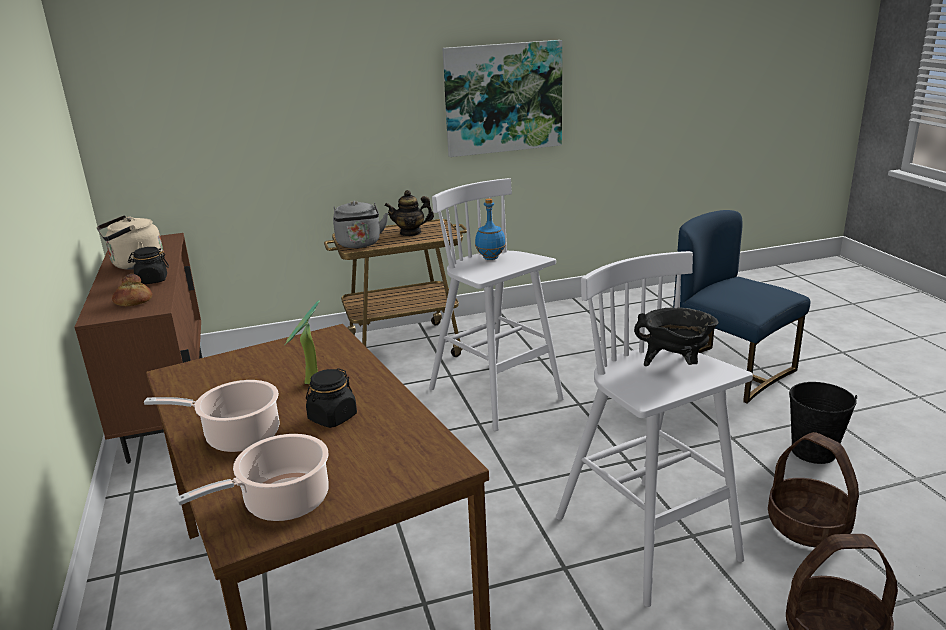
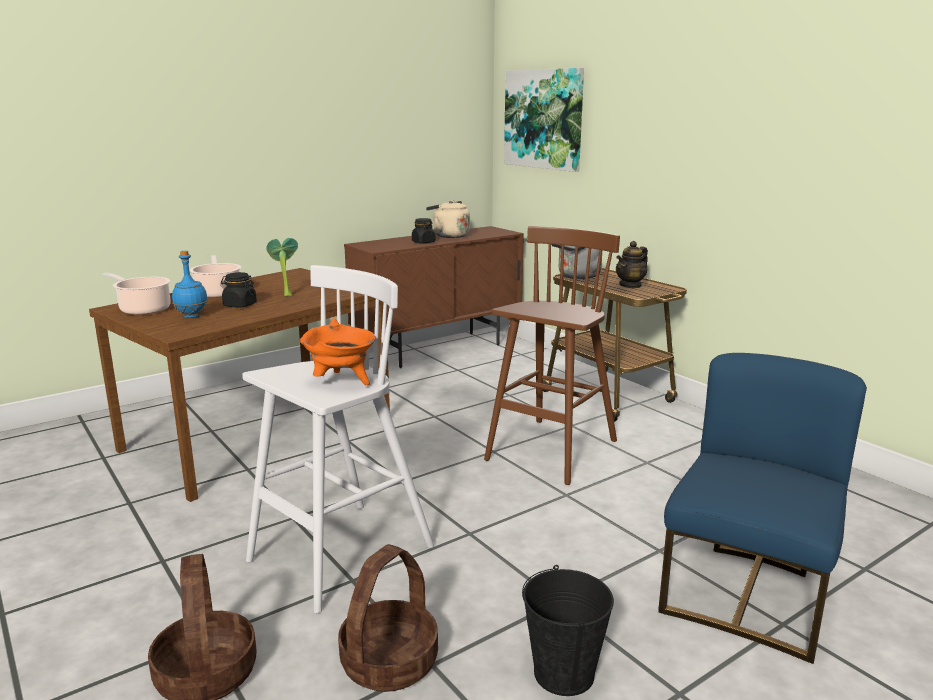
camera: 70 degrees right, 5 degrees down
(133, 302) = (385, 245): bread -> none
(410, 233) = (630, 285): teapot -> teapot turned 105 degrees counterclockwise
(491, 258) = (568, 308): blue bottle -> blue bottle (191, 316)
(497, 395) = (550, 451): white stool -> brown stool
(503, 98) = (788, 170): picture -> picture (543, 119)
(675, 364) = (341, 382): black cooking pot -> orange cooking pot

